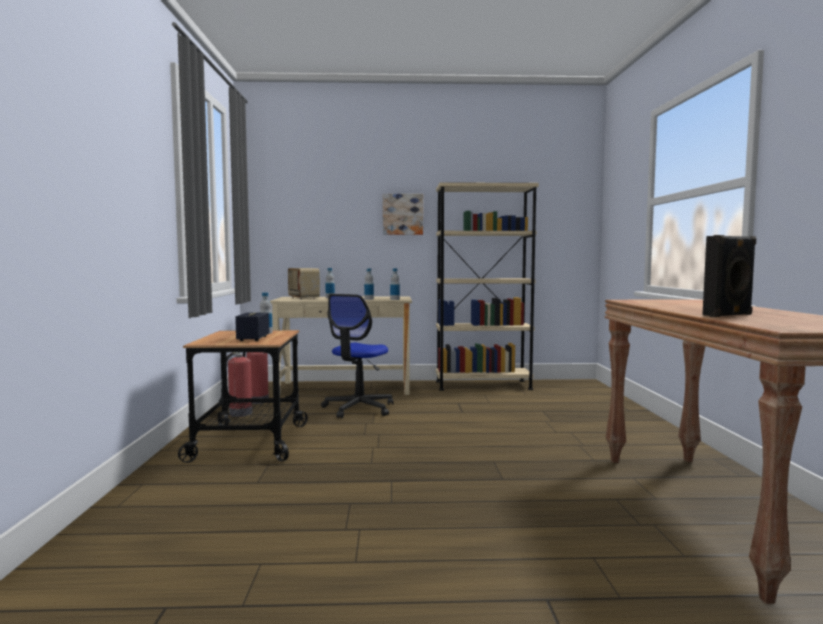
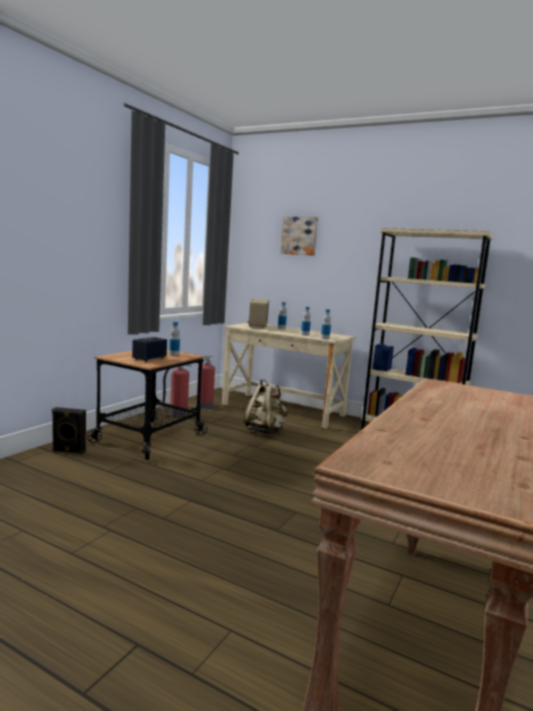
camera: 30 degrees right, 5 degrees up
(358, 408) = (265, 431): office chair -> beige backpack
(402, 214) = (359, 256): picture -> picture (299, 236)
(728, 315) = (414, 429): black speaker -> black speaker (68, 451)

